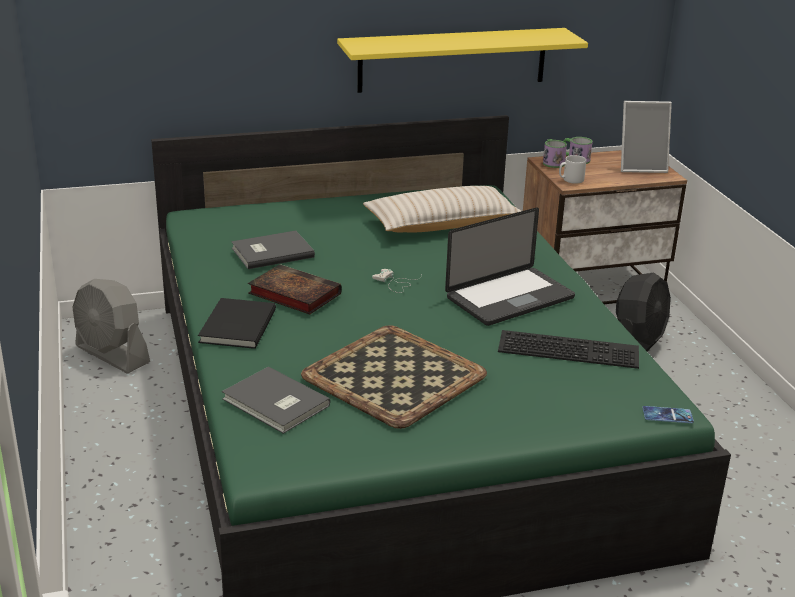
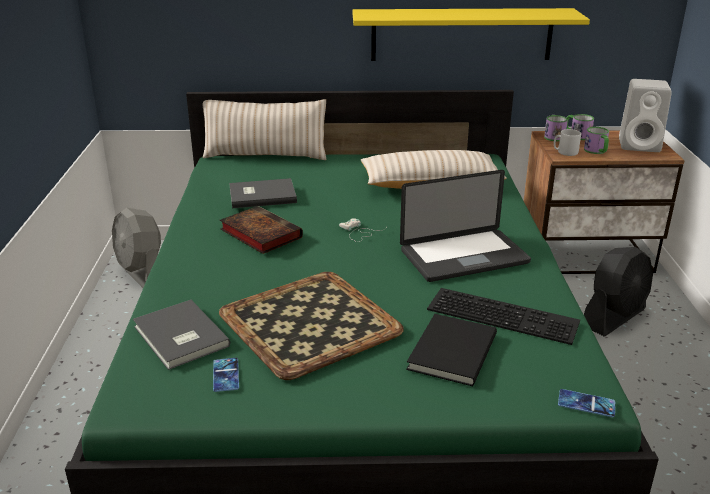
camera: 15 degrees right, 0 degrees up
(235, 326) = (191, 258): black book -> black book (449, 352)
(245, 205) = (265, 155): none -> beige pillow
(341, 431) = (226, 375): none -> phone
(601, 176) = (596, 151): none -> mug
(641, 166) = (640, 145): picture frame -> white speaker

